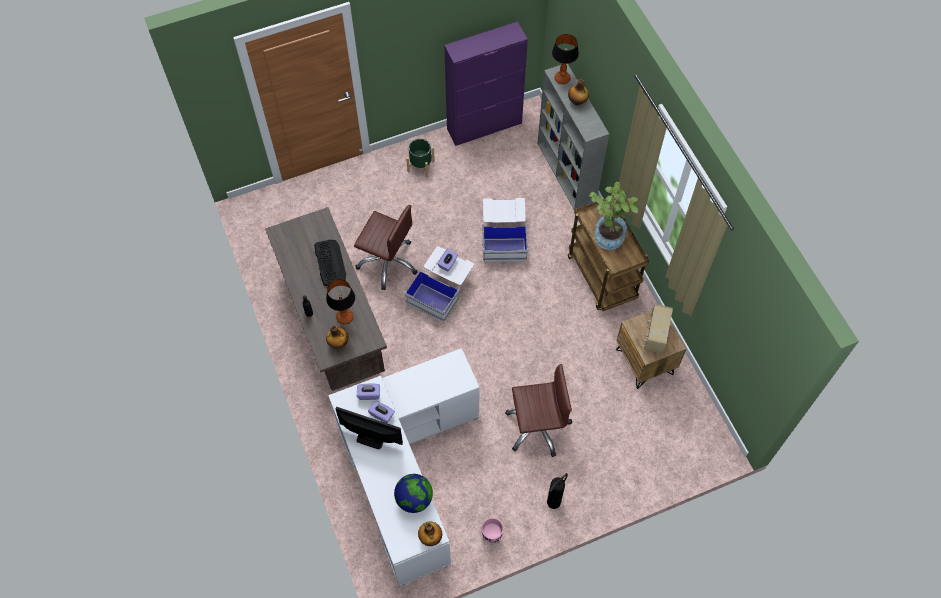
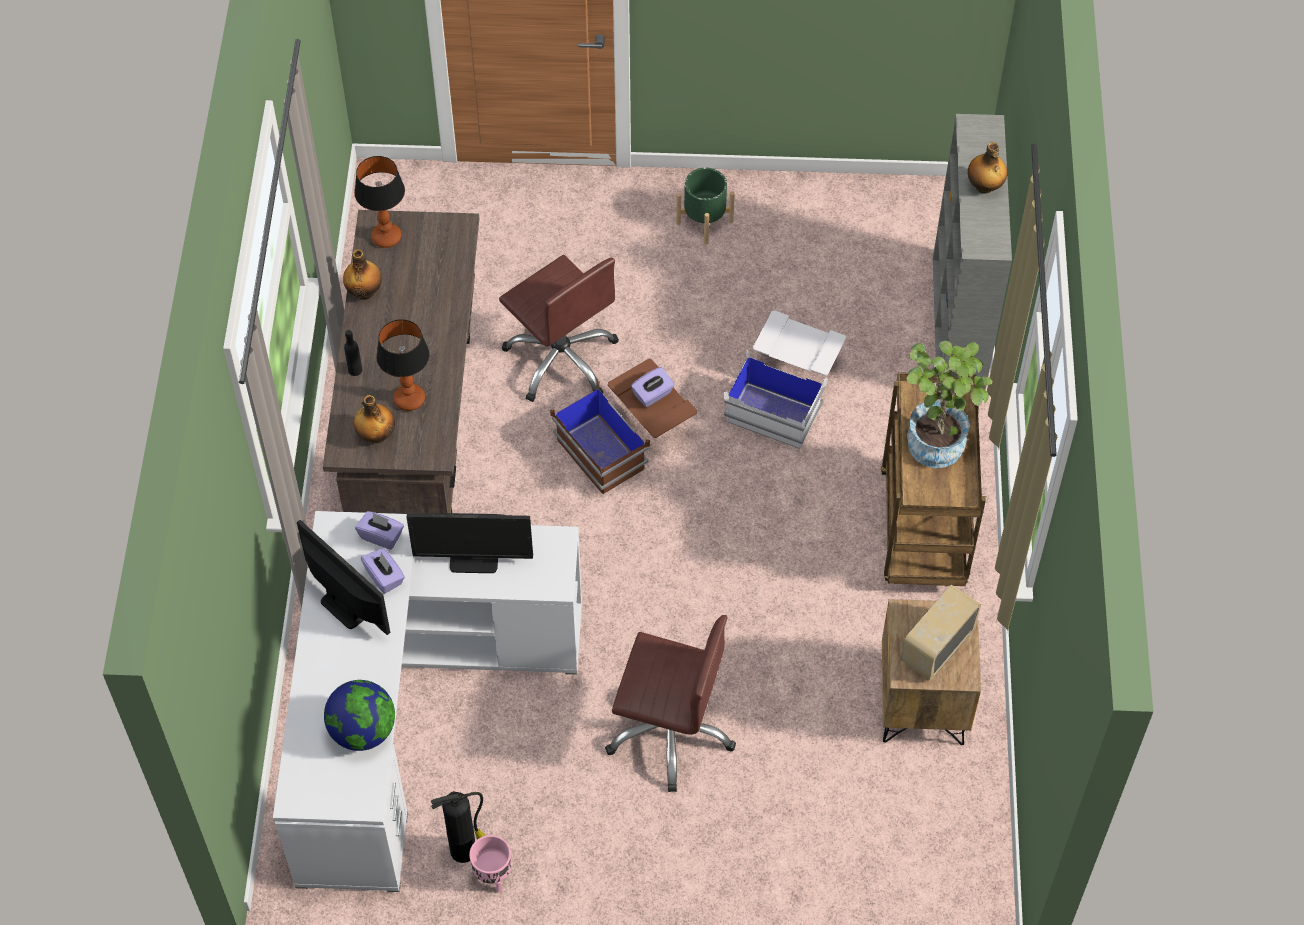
camera: 25 degrees right, 5 degrees down
(330, 262) = (433, 303): keyboard -> none
(419, 386) = (474, 559): none -> monitor
(430, 537) = (356, 802): bottle -> bottle (365, 292)
(440, 291) = (626, 441): white storage box -> brown storage box
(485, 126) = (854, 195): purple cabinet -> none
(554, 501) = (631, 866): fire extinguisher -> fire extinguisher (465, 850)
(562, 79) = (979, 139): table lamp -> table lamp (385, 237)

